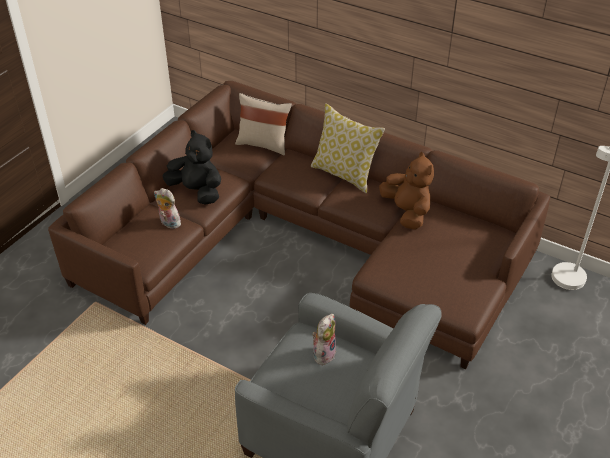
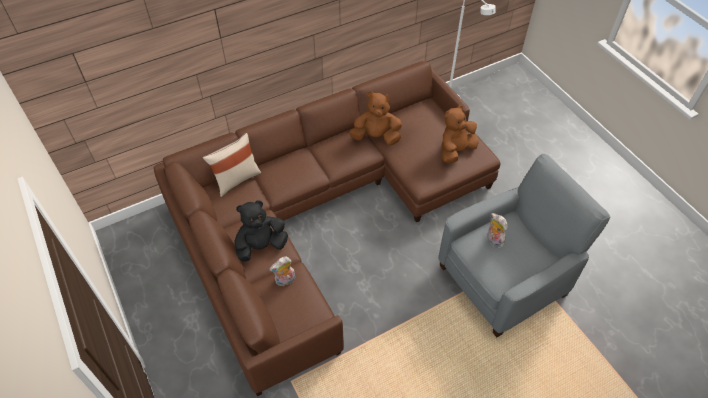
camera: 60 degrees left, 10 degrees up
(345, 174) = (311, 149): pillow -> none
(449, 283) = (455, 150): none -> brown plush toy

